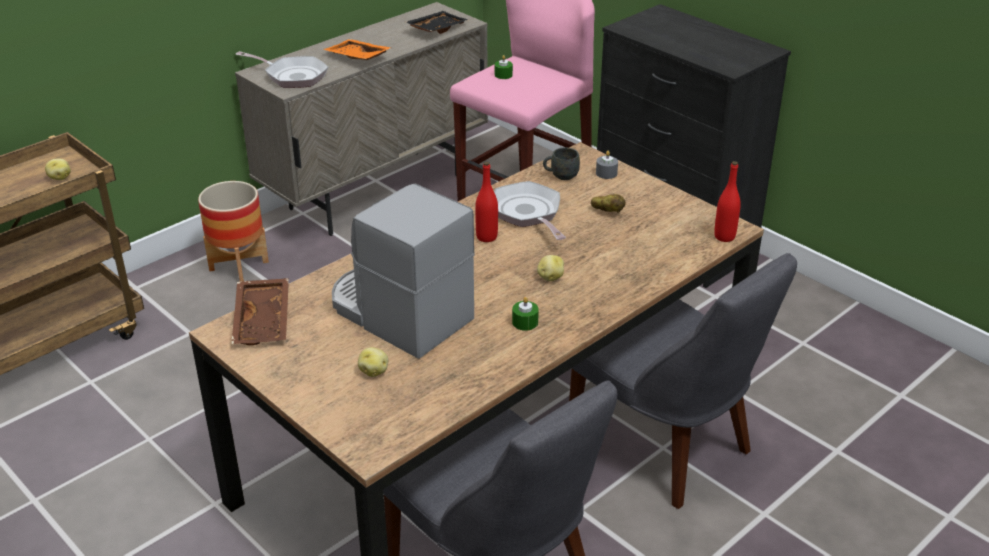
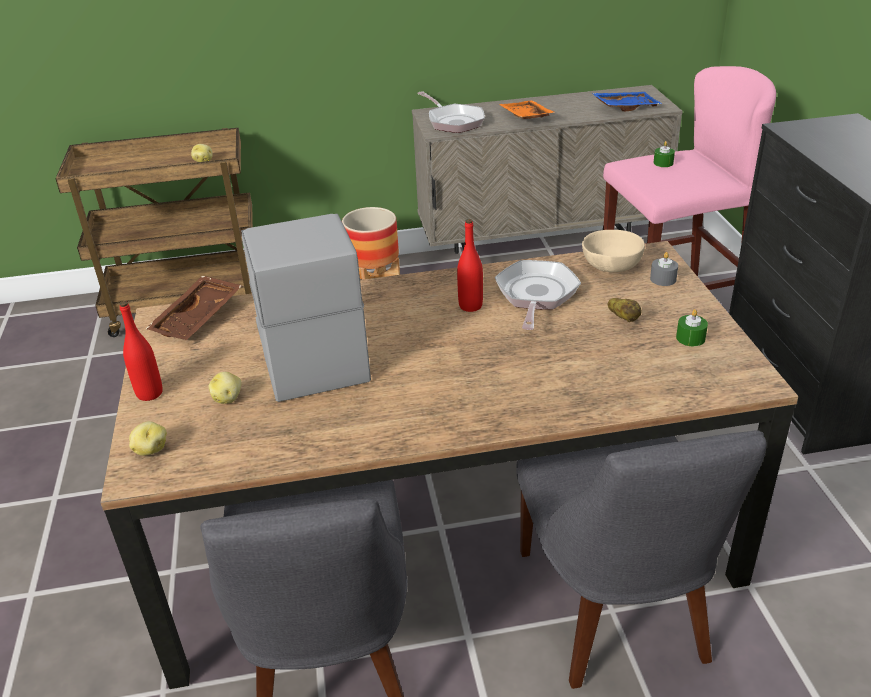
camera: 35 degrees right, 0 degrees up
(436, 29) = (625, 107): black tray -> blue tray
(525, 322) = (414, 404): green candle -> green candle (690, 338)
(550, 277) = (489, 367): potato -> potato (150, 450)
(560, 176) = (610, 268): grey mug -> beige bowl
(724, 236) = (736, 389): red bottle -> red bottle (149, 393)

